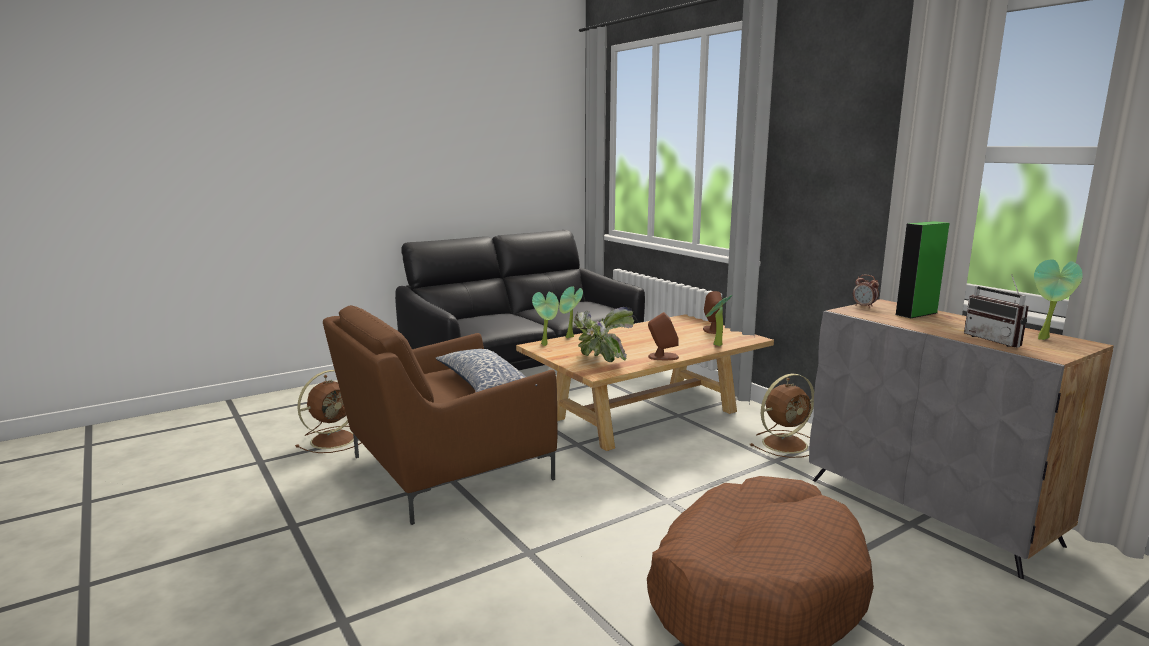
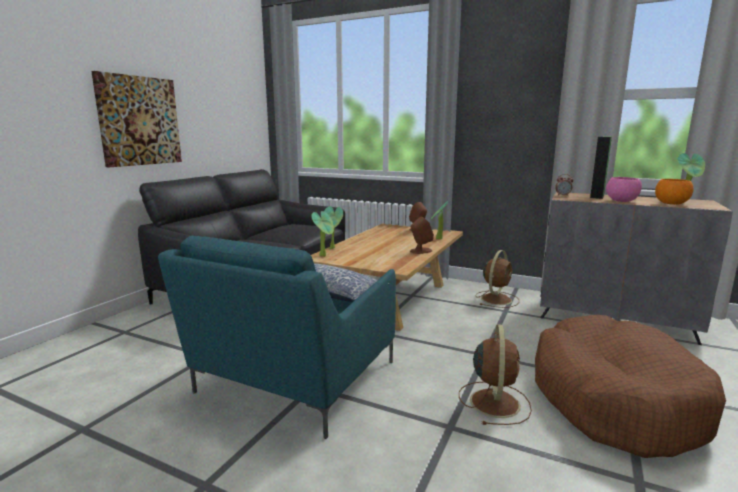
camera: 30 degrees left, 0 degrees up
(335, 439) = (150, 382): brown fan -> brown fan (494, 401)
(409, 177) = (139, 121): none -> picture
(442, 470) = (293, 380): brown armchair -> turquoise armchair
(599, 361) = (385, 260): potted plant -> none
(926, 326) = (622, 201): none -> pink bowl
(997, 340) = (671, 204): radio -> orange bowl

